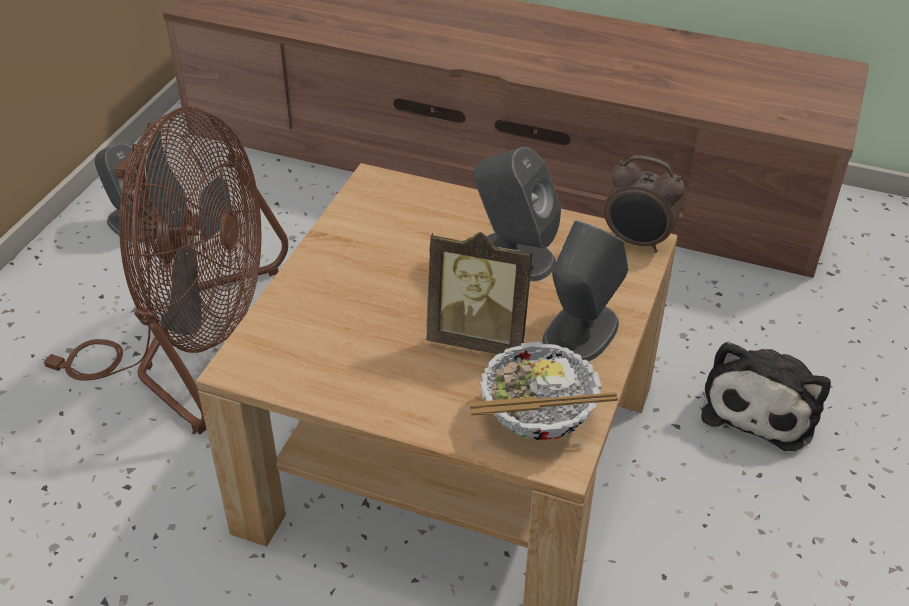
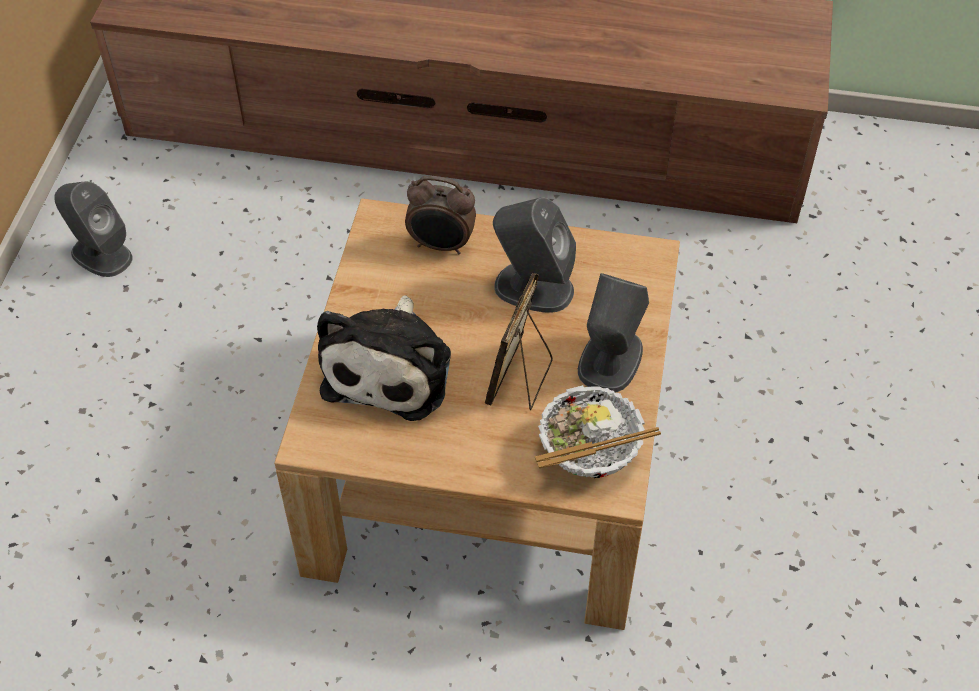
camera: 10 degrees left, 10 degrees up
(192, 345) = (205, 386): brown fan -> none
(479, 338) = (520, 379): picture frame -> picture frame turned 105 degrees clockwise
(637, 242) = (644, 254): alarm clock -> alarm clock (441, 245)
(761, 405) = (764, 369): plush toy -> plush toy (391, 367)

